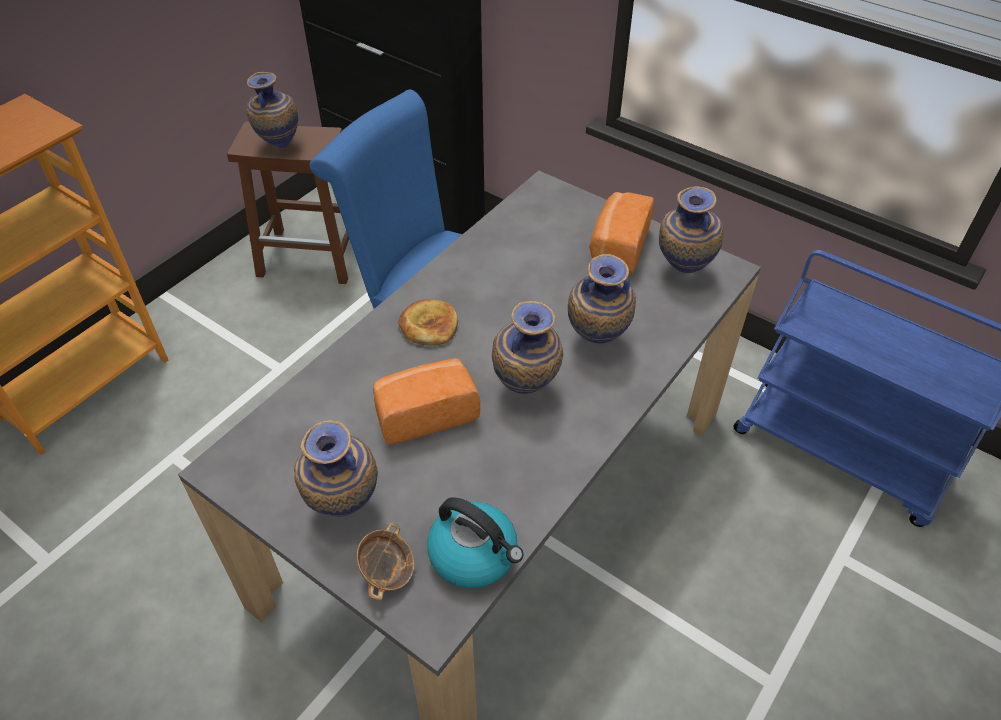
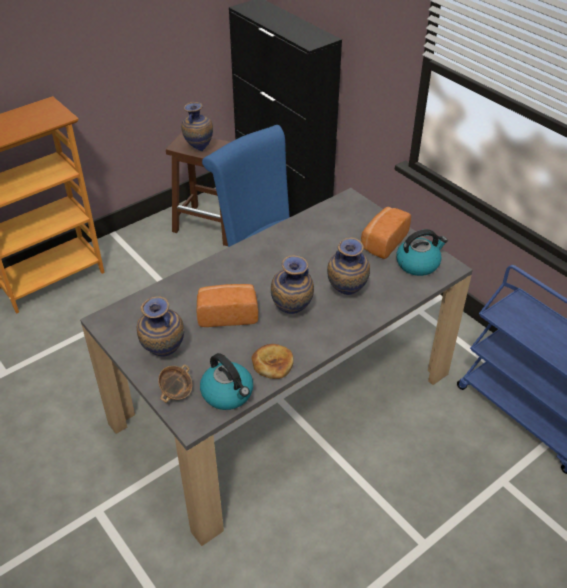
camera: 15 degrees right, 5 degrees down
(429, 325) = (247, 267): bread -> bread (272, 363)
(682, 272) = (418, 264): vase -> kettle

